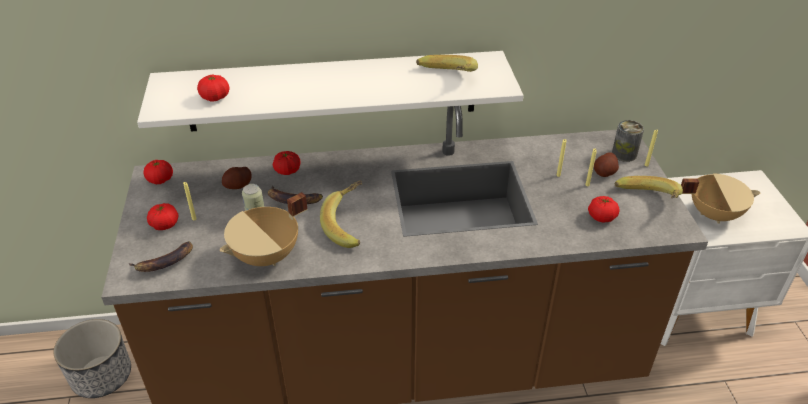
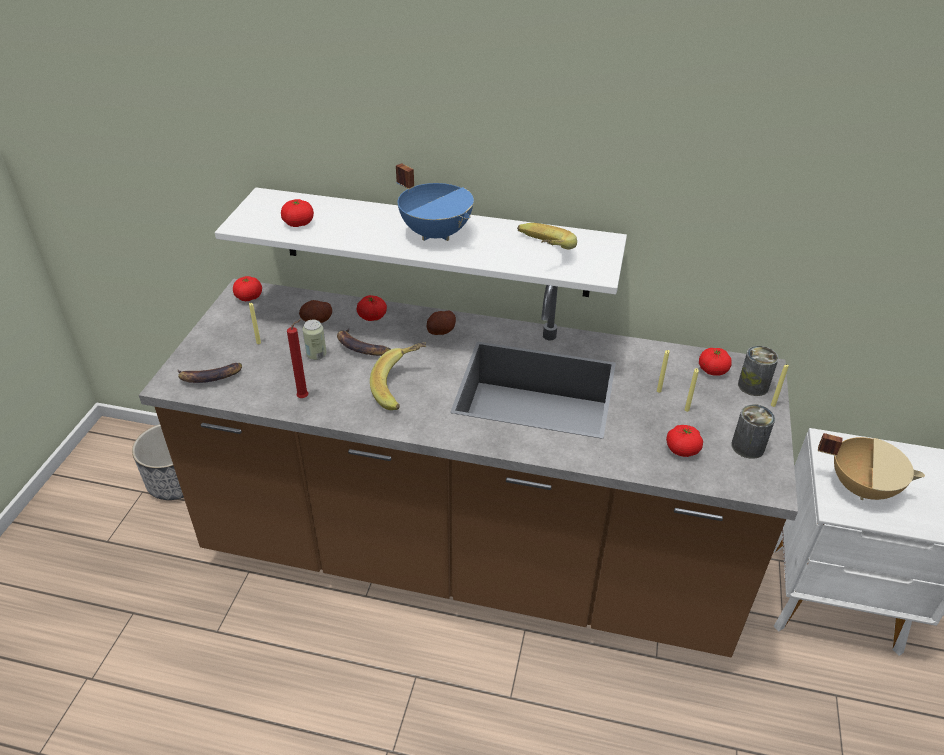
camera: 20 degrees right, 0 degrees up
(165, 225) = (229, 341): tomato -> tomato (712, 370)
(267, 257) = (305, 397): beige cooking pot -> red candle
(347, 81) = (436, 233): none -> blue cooking pot
(604, 172) = (716, 401): potato -> potato (441, 331)
(646, 202) = (747, 446): banana -> can

